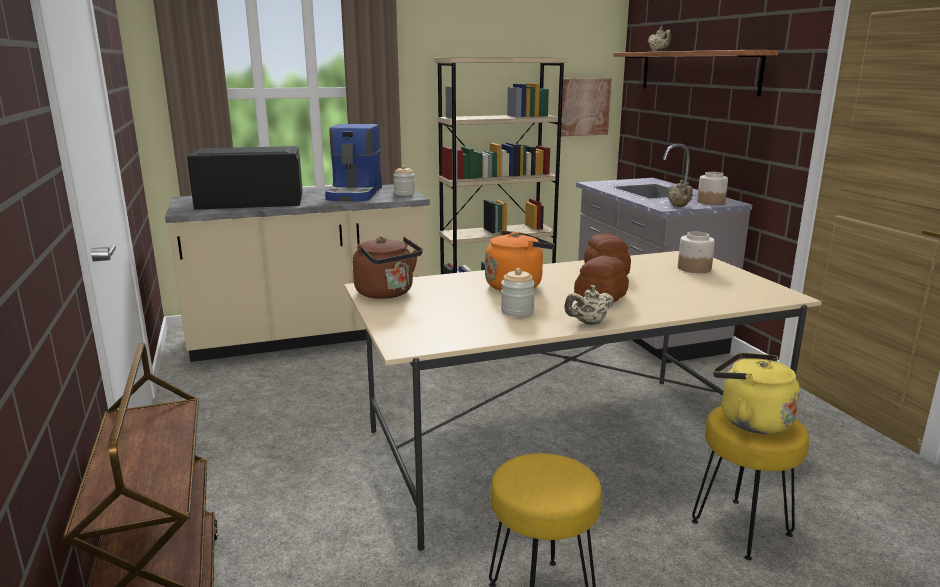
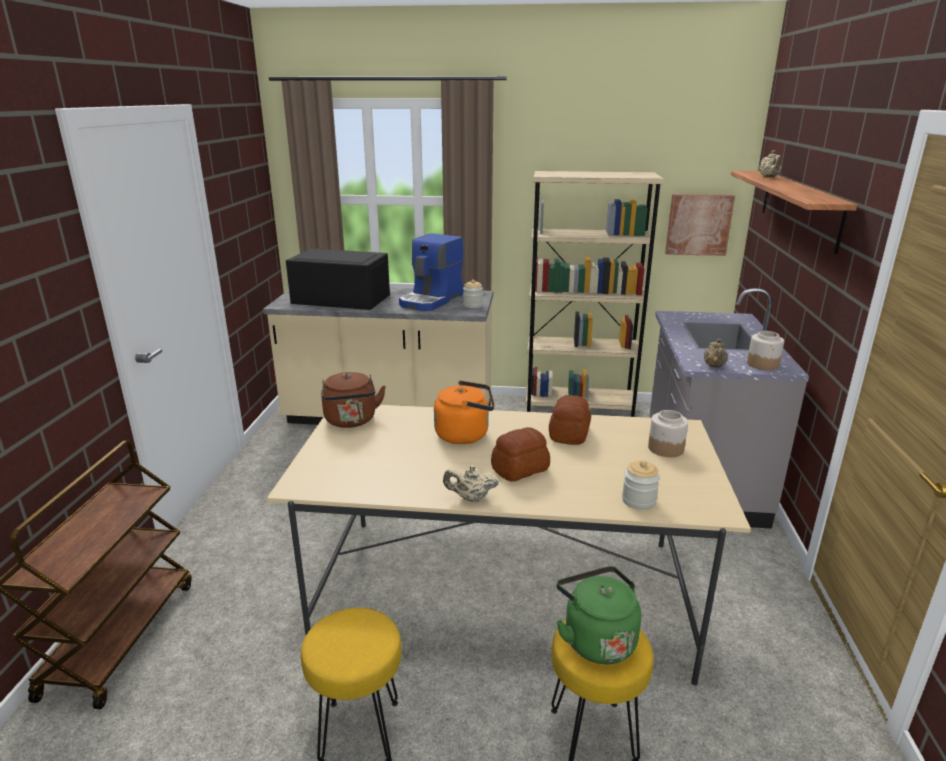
camera: 25 degrees right, 5 degrees up
(517, 311) = (428, 468): jar -> jar (638, 500)
(750, 420) = (596, 639): yellow kettle -> green kettle

